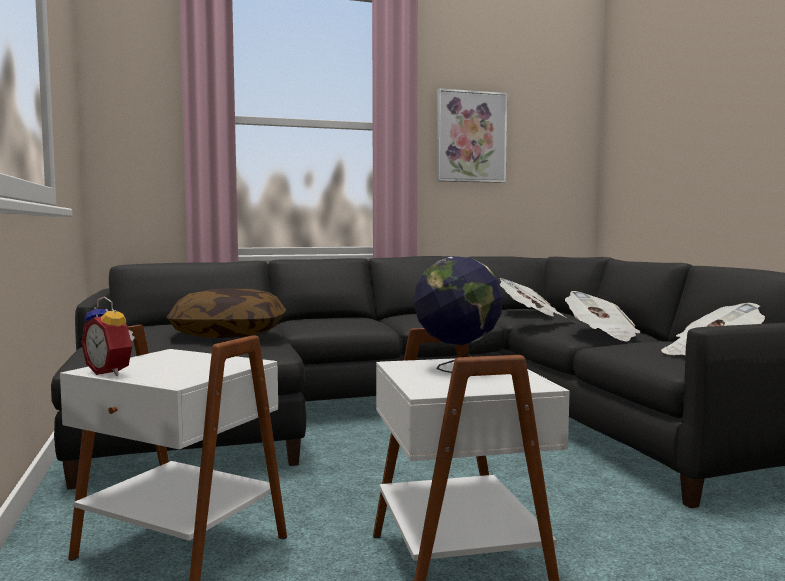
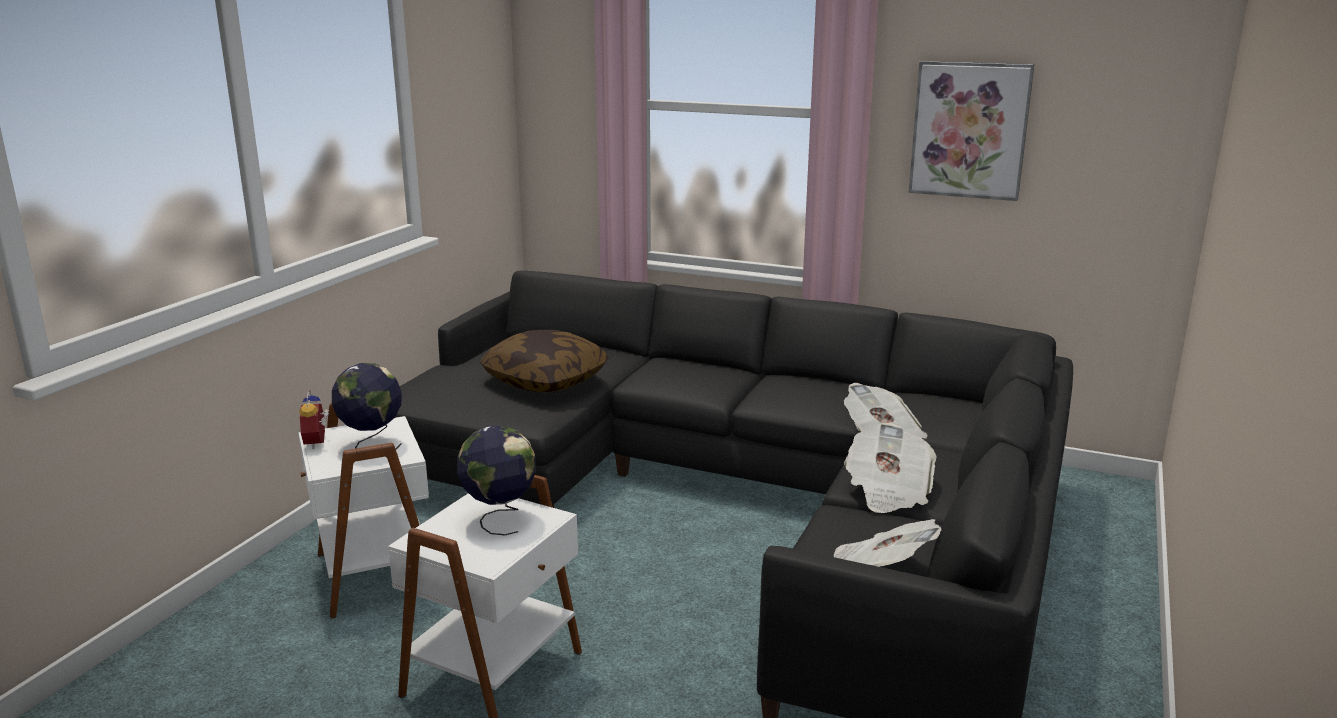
camera: 40 degrees right, 15 degrees up
(186, 363) = (372, 444): none -> globe
(528, 313) = (928, 415): newspaper -> none

